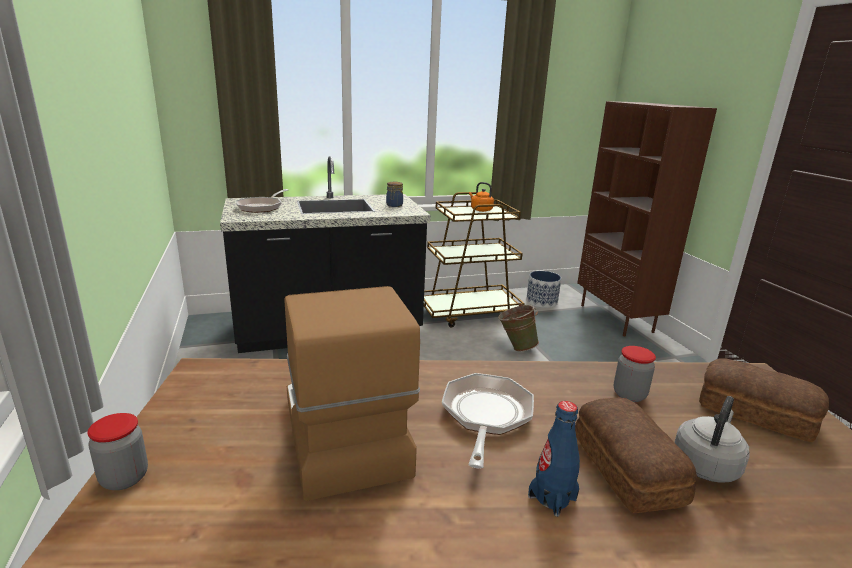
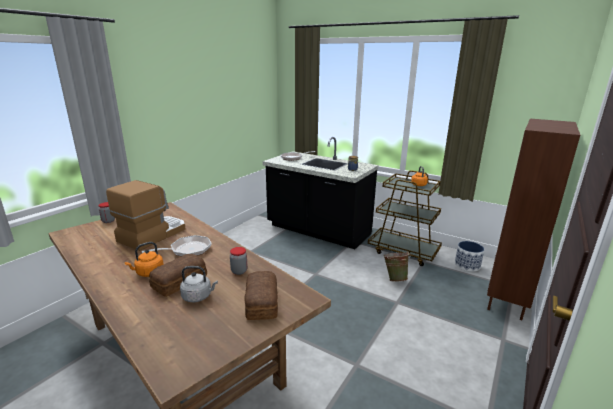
camera: 50 degrees right, 0 degrees up
(552, 497) = (148, 273): blue bottle -> orange kettle

